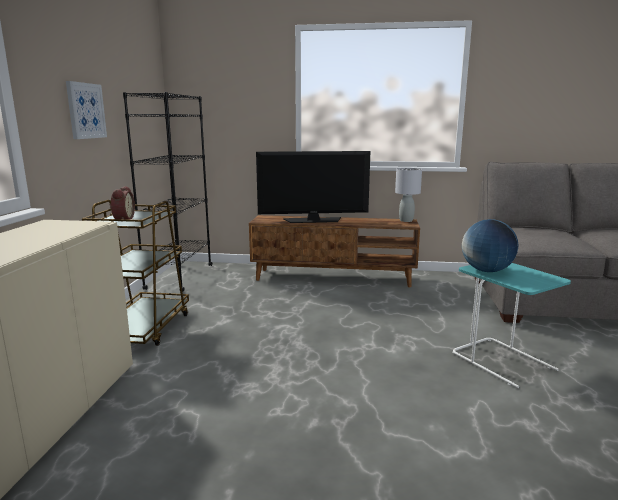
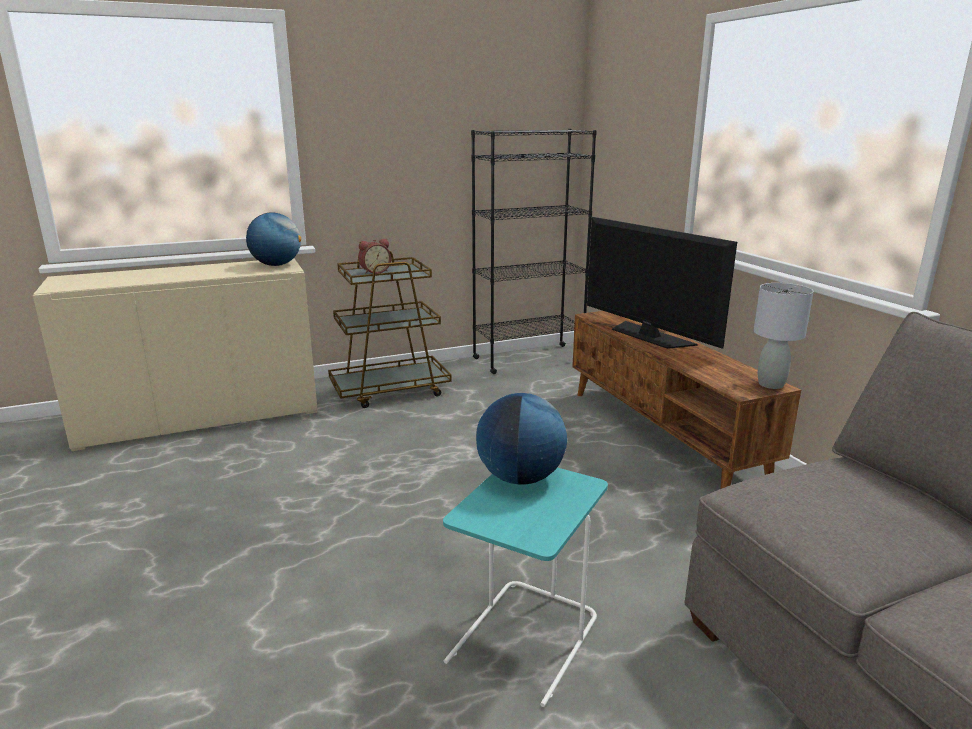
camera: 60 degrees right, 5 degrees up
(62, 225) = (276, 265): none -> globe
(85, 111) = (404, 154): picture -> none

